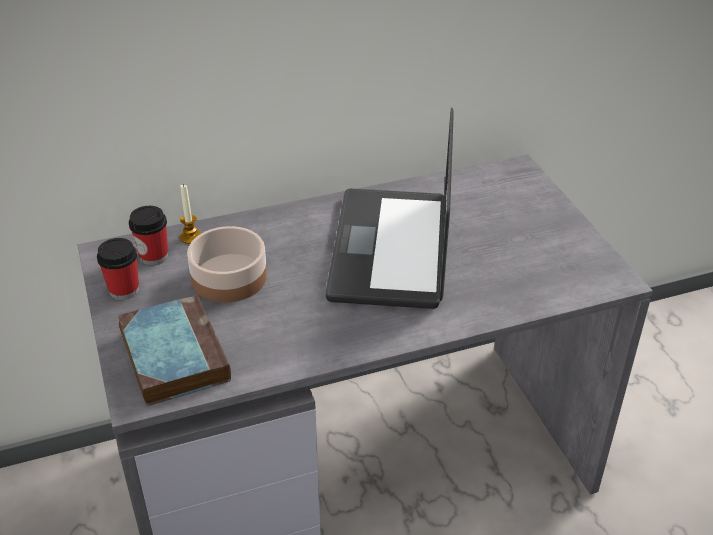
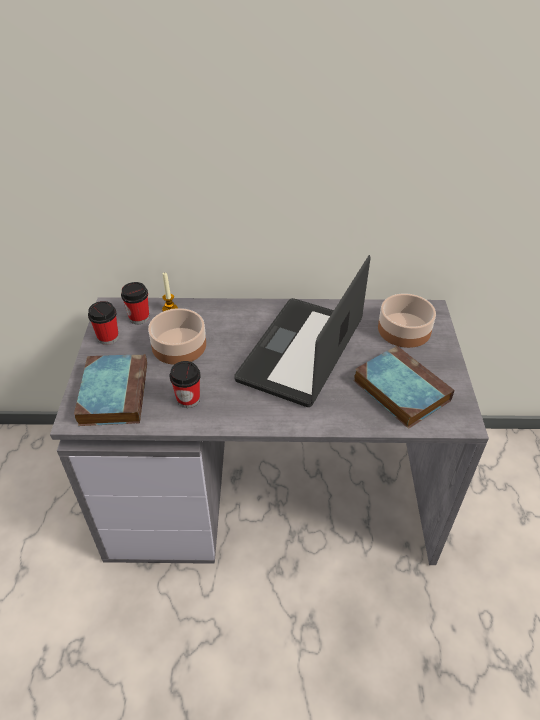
camera: 20 degrees right, 5 degrees up
(278, 337) = (188, 399): none -> cup
(500, 197) = (404, 330): none -> bowl
(529, 263) = (399, 389): none -> book

